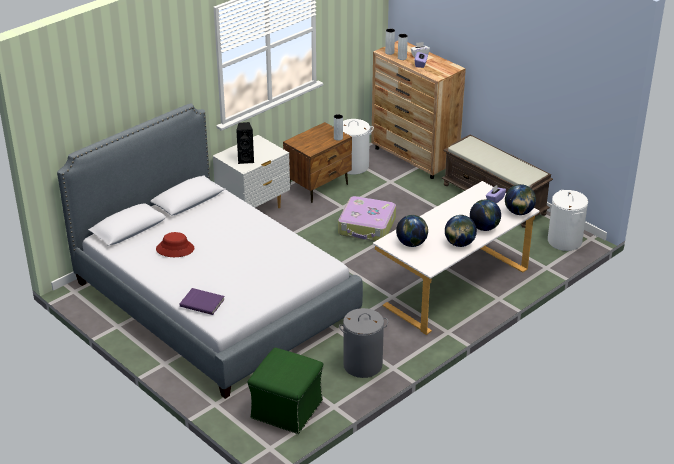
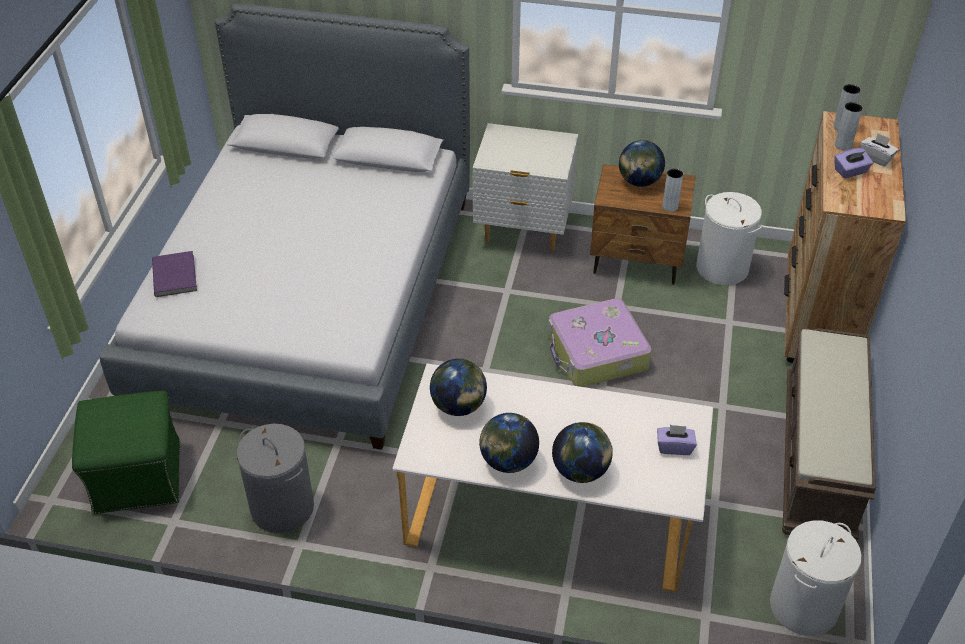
camera: 55 degrees right, 10 degrees up
(175, 249) = (273, 198): red hat -> none
(246, 160) = (507, 153): black speaker -> none
(519, 212) = (668, 495): globe -> globe (639, 182)

